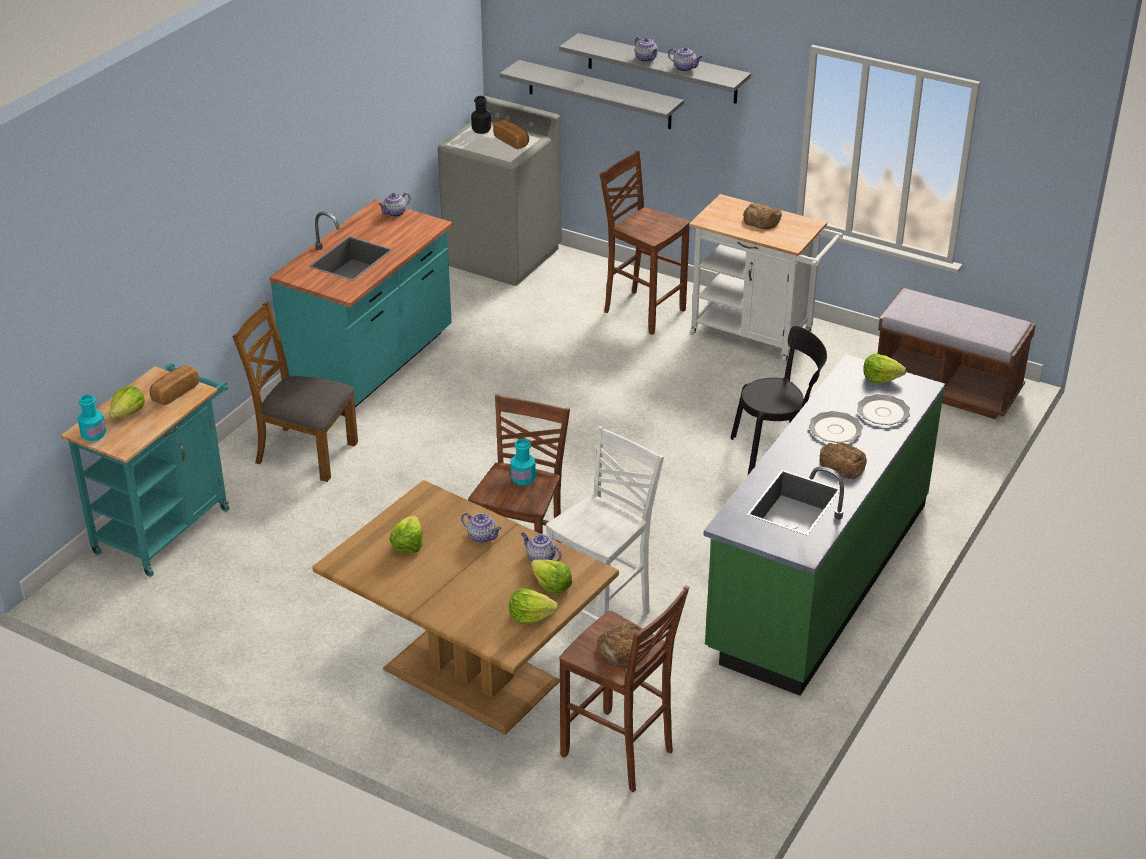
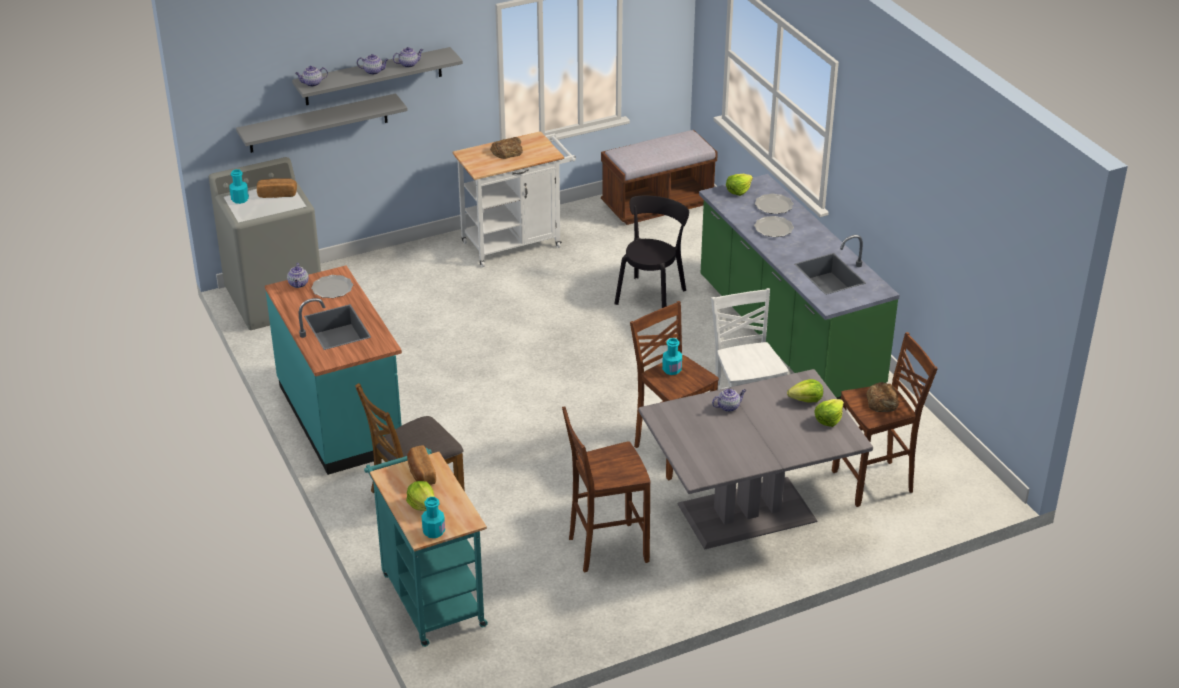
camera: 55 degrees left, 0 degrees up
(406, 231) = (332, 289): none -> plate
(408, 544) = (706, 440): lettuce -> none
(470, 676) = (748, 514): brown dining table -> grey dining table
(481, 130) = (240, 199): black bottle -> turquoise bottle
(540, 558) = (774, 393): teapot -> teapot (312, 83)
(642, 311) = (428, 273): brown stool -> brown stool (605, 548)
(842, 464) = (810, 242): bread -> none

